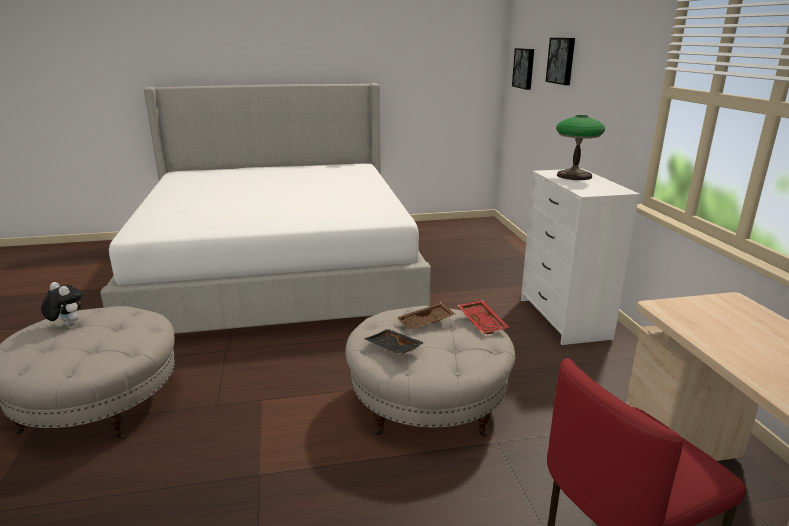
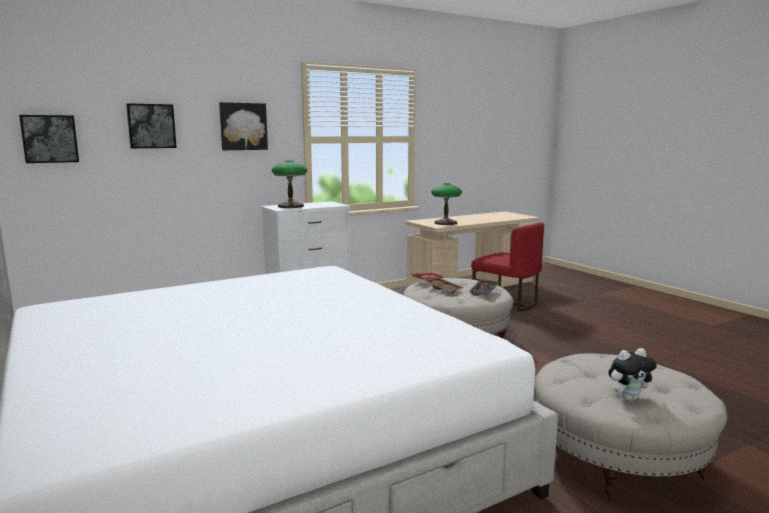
camera: 110 degrees left, 10 degrees down
(67, 325) = (628, 398): plush toy -> plush toy turned 120 degrees counterclockwise
(613, 65) = (243, 126): none -> picture
(711, 323) = (446, 223): none -> table lamp

